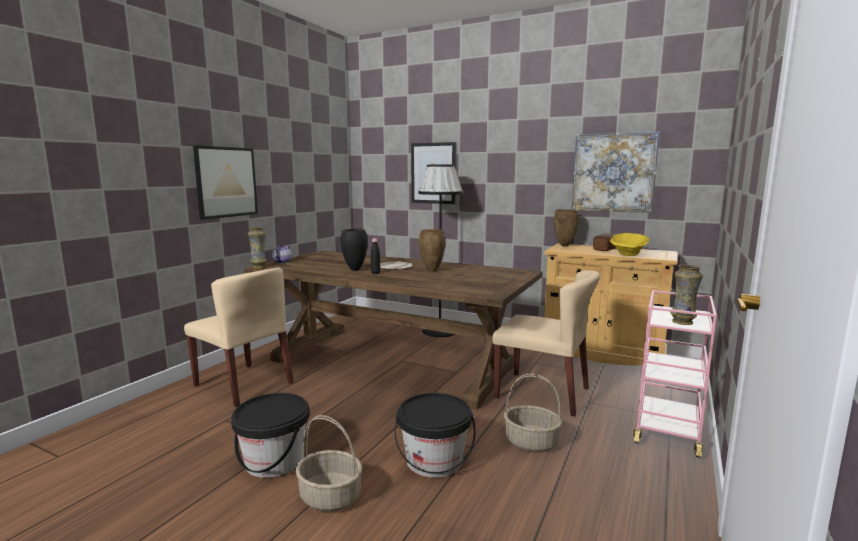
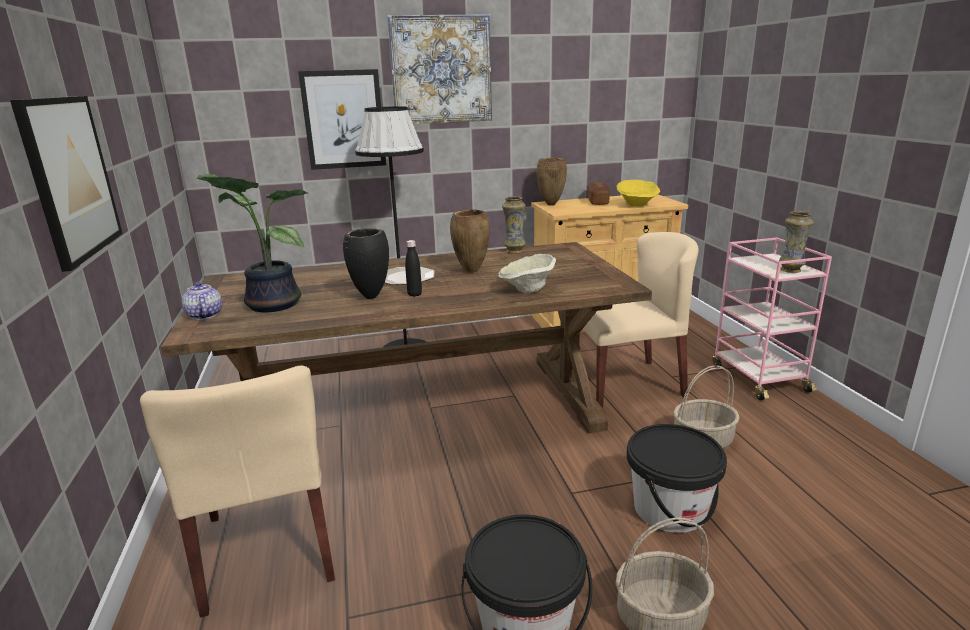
camera: 40 degrees left, 10 degrees up
(244, 384) = (268, 548): beige chair -> beige chair turned 75 degrees clockwise
(259, 266) = (187, 335): vase -> vase (514, 251)
(311, 264) = (270, 305): none -> potted plant
(432, 283) = (527, 290): none -> beige bowl
(613, 172) = (590, 108): picture -> picture (441, 70)

